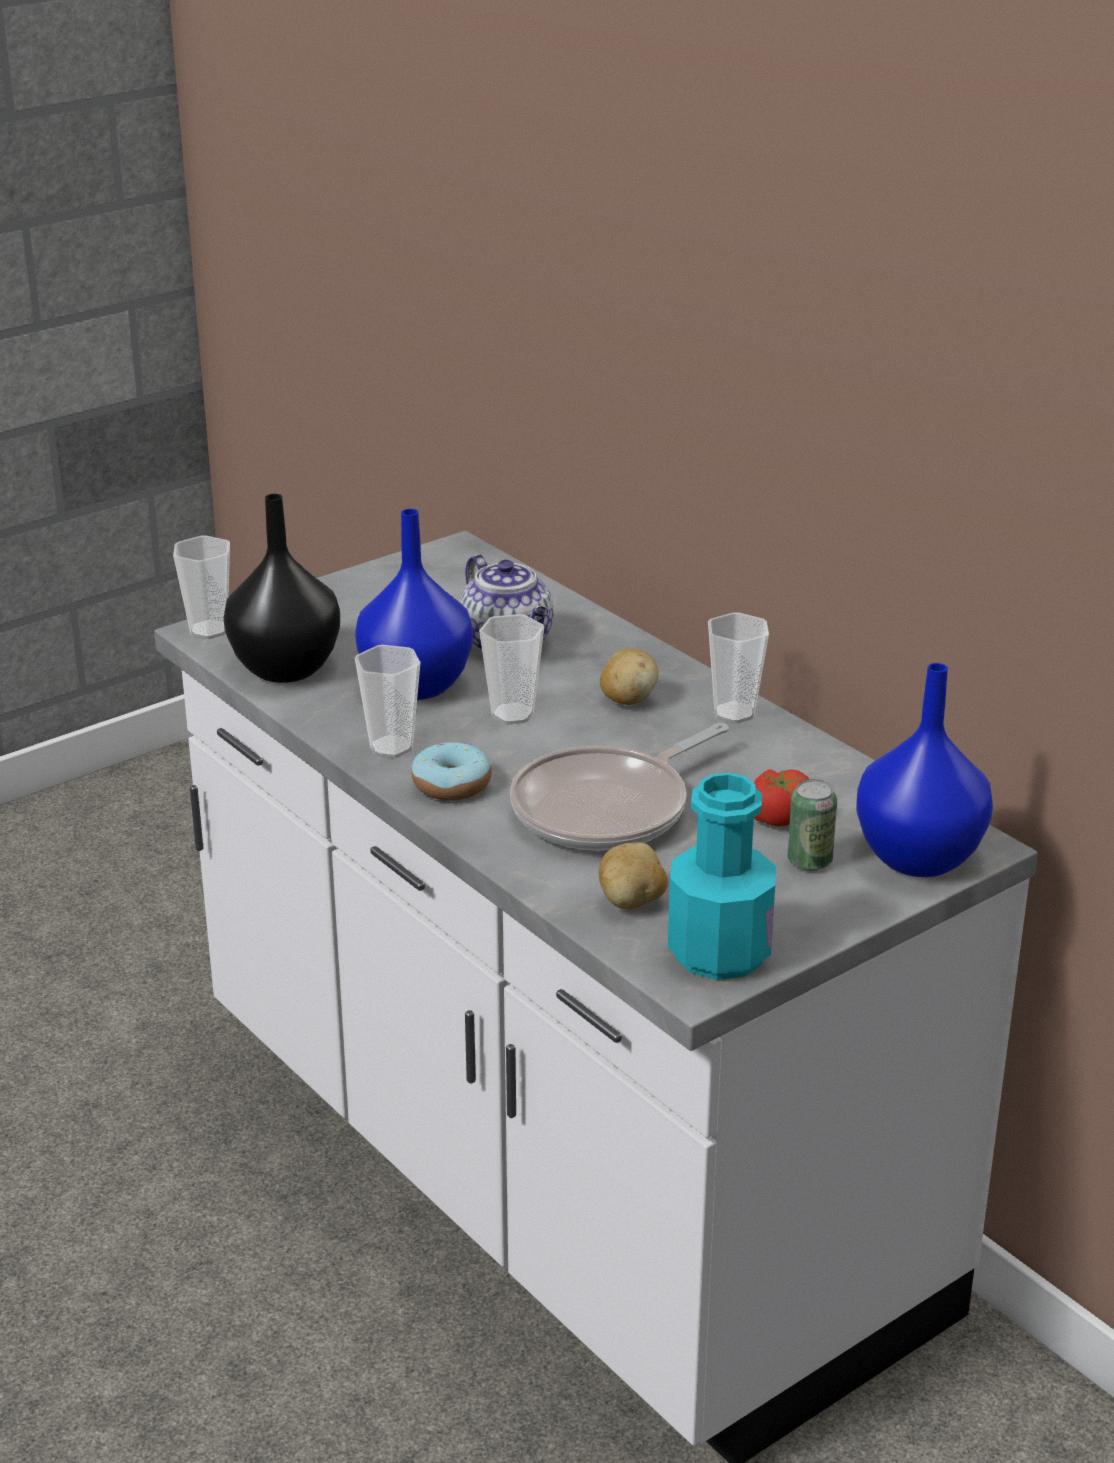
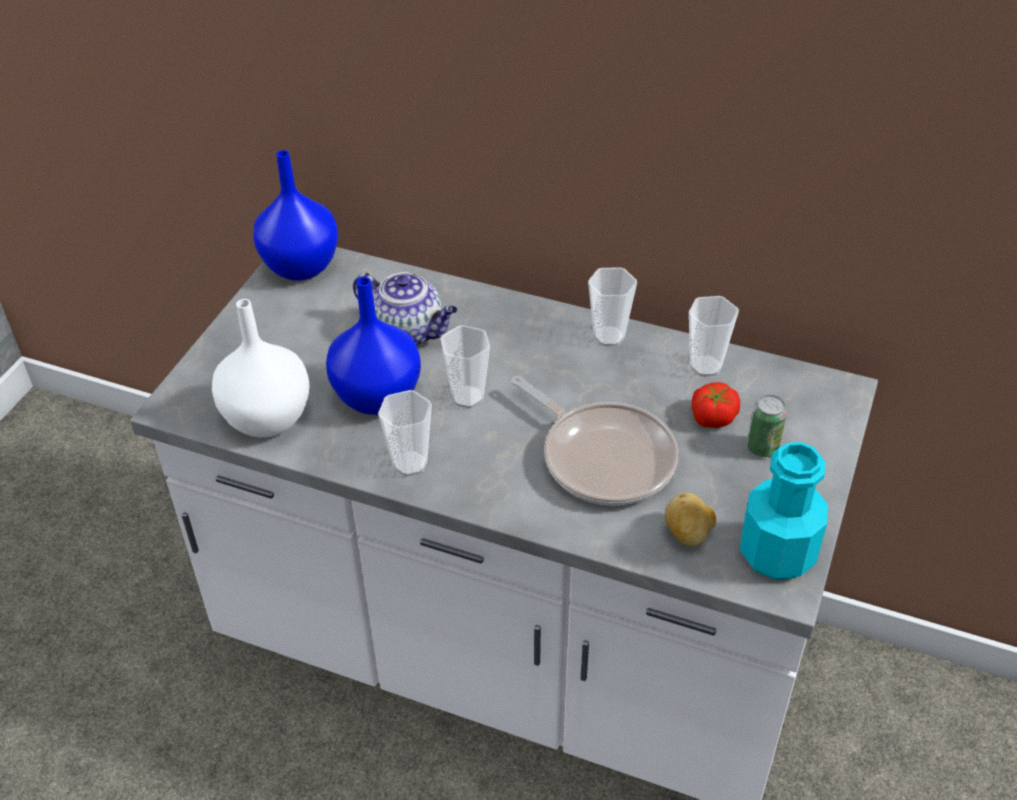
camera: 30 degrees left, 15 degrees up
(209, 630) = (175, 404): cup -> cup (705, 366)
(286, 669) = (269, 420): black vase -> white vase
(451, 785) = (482, 481): donut -> none
(608, 808) = (603, 457): frying pan -> frying pan turned 60 degrees counterclockwise
(627, 699) = (532, 352): potato -> none
(919, 859) = (822, 416): blue vase -> blue vase (302, 267)

